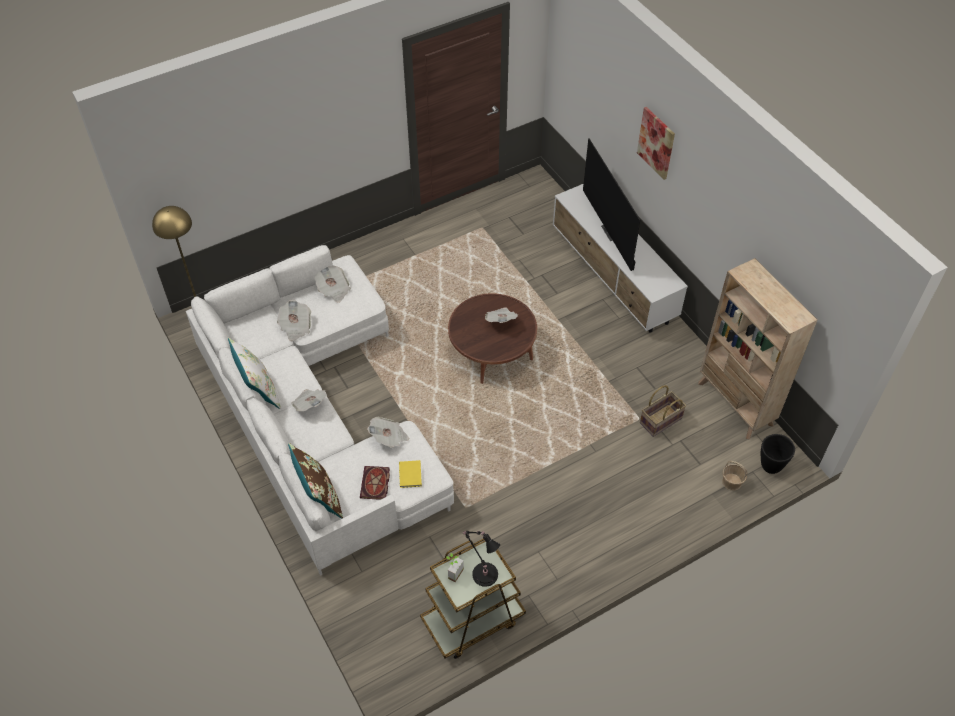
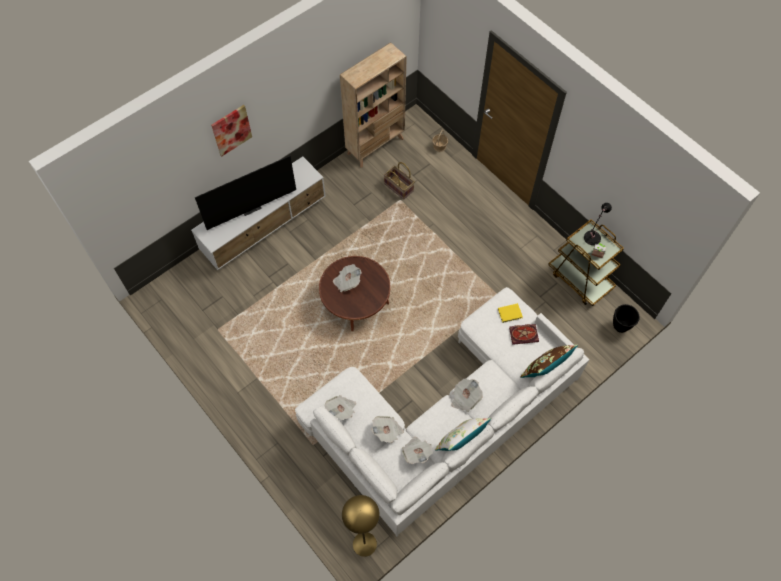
camera: 100 degrees left, 10 degrees up
(389, 438) = (482, 334): newspaper -> newspaper (416, 452)
(770, 466) = (422, 126): black planter -> black planter (620, 326)

